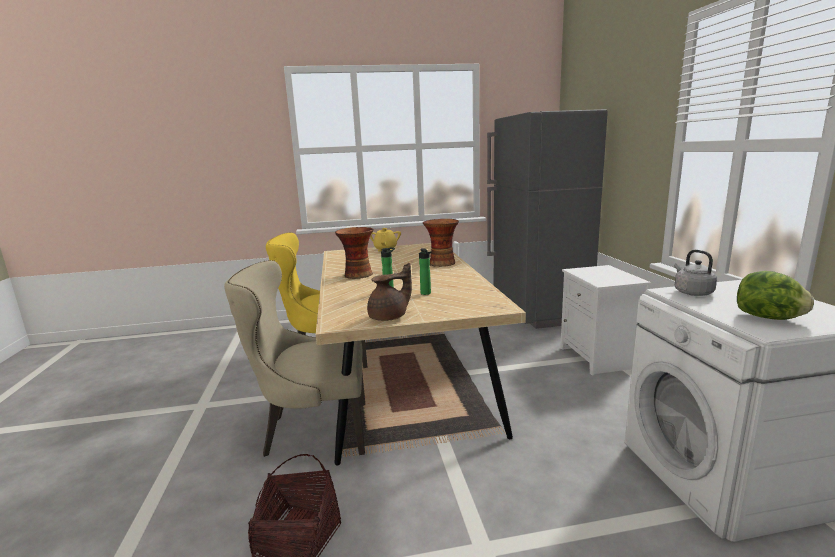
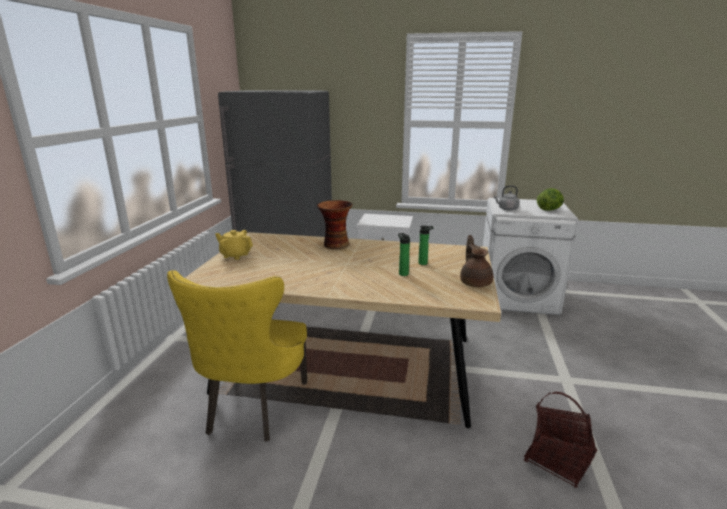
camera: 70 degrees left, 5 degrees up
(313, 431) = (410, 436): beige chair -> none
(357, 275) = (330, 279): vase -> none

